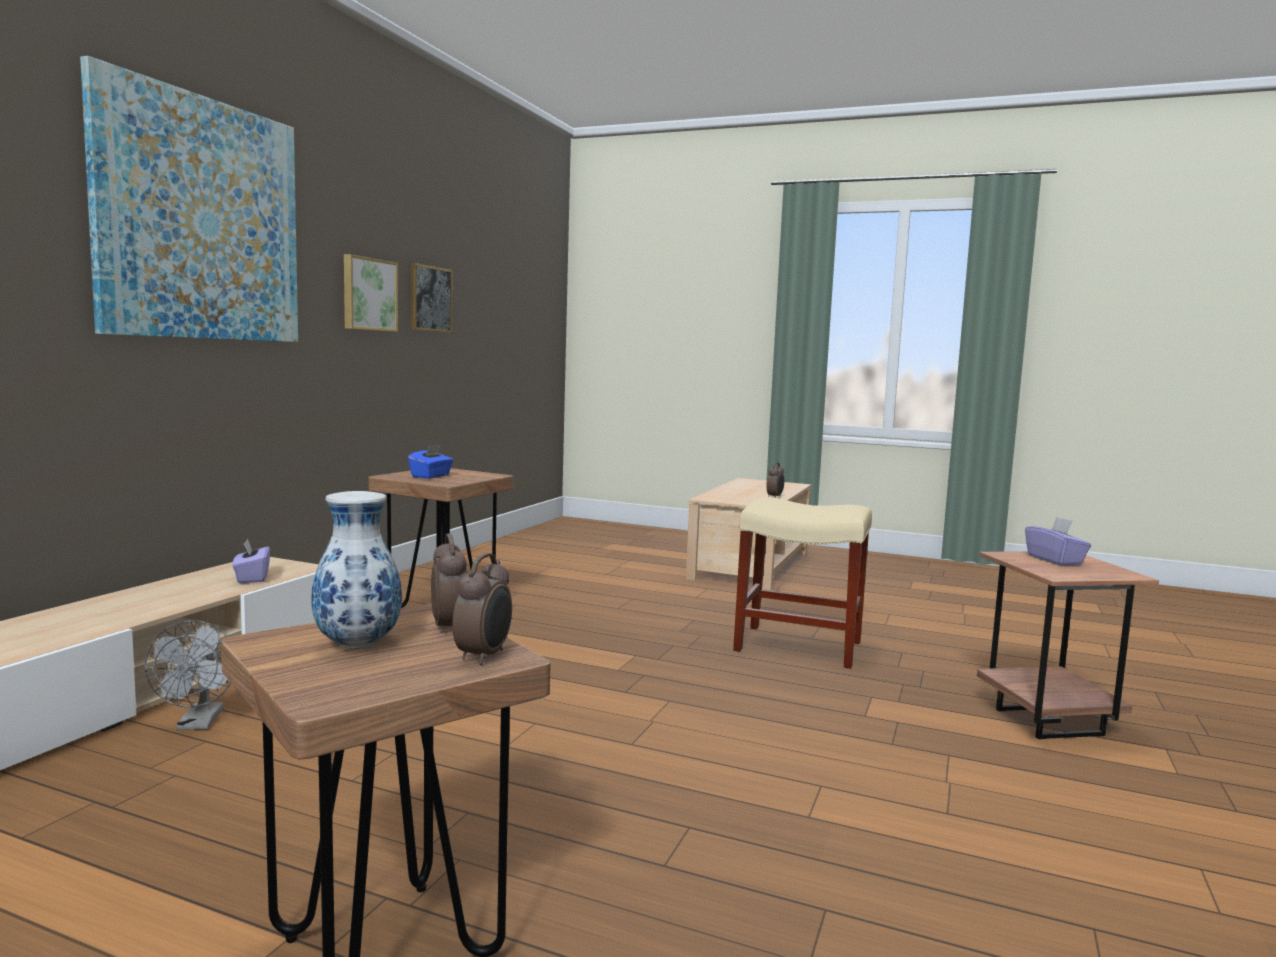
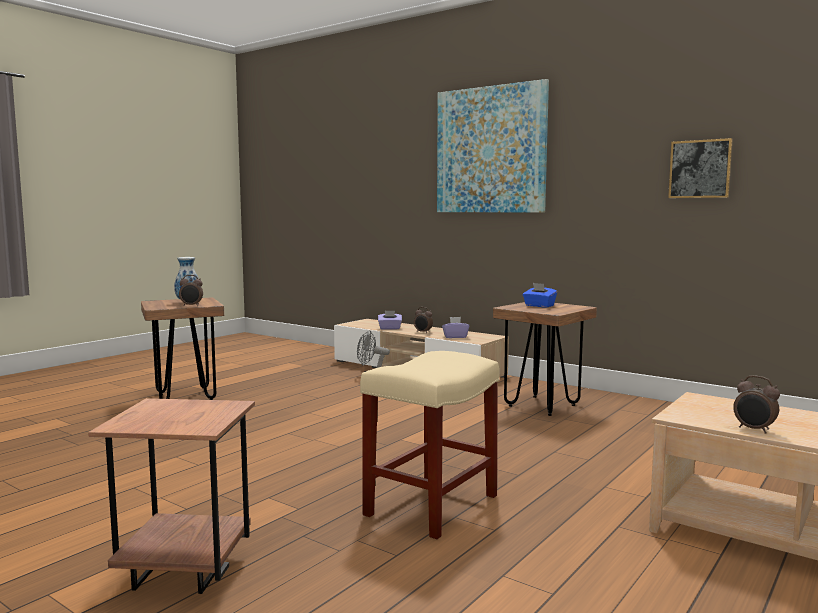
camera: 105 degrees right, 0 degrees up
(368, 294) = (618, 174): picture -> none
(484, 656) = (160, 307): alarm clock -> alarm clock (423, 332)
(1055, 560) = (193, 415): purple tissue box -> purple tissue box (390, 328)

